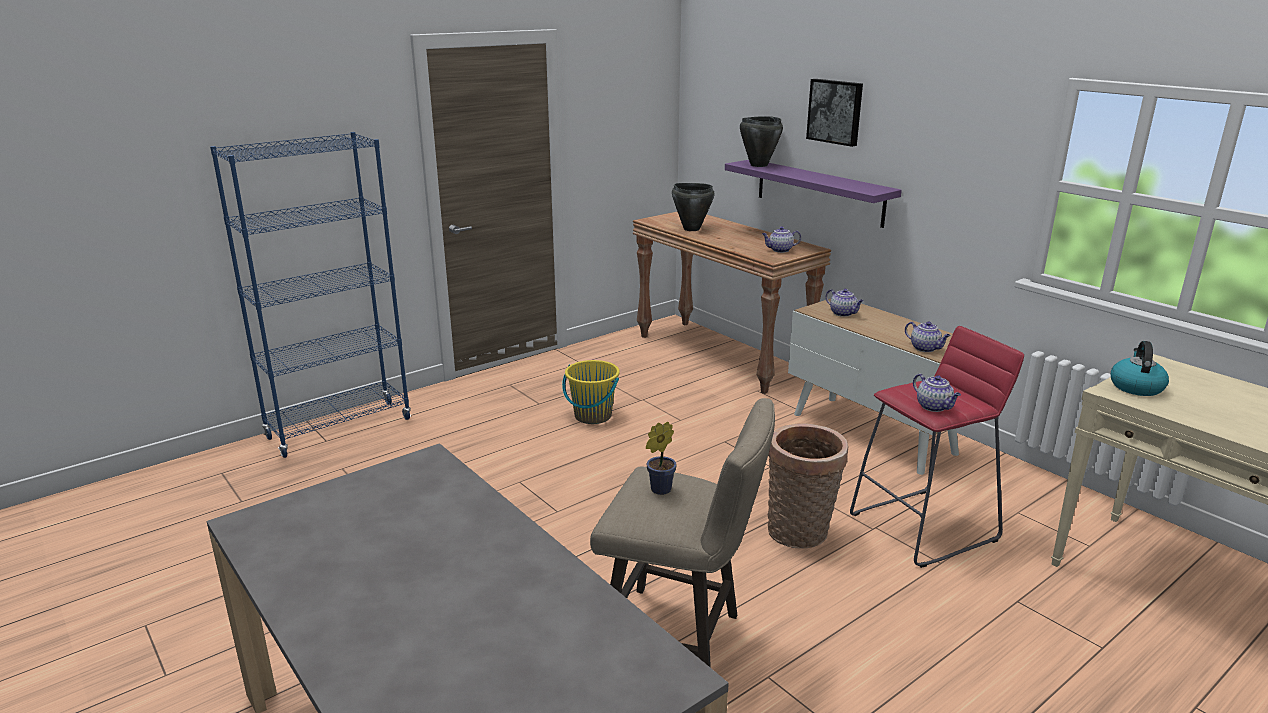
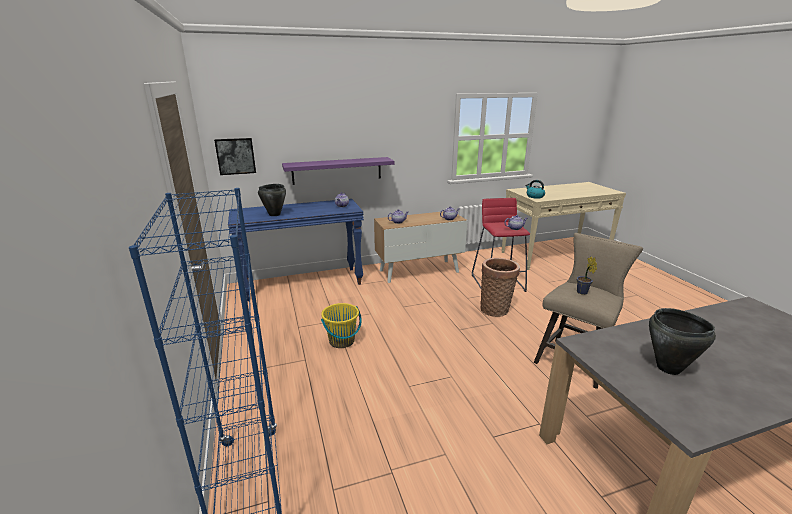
camera: 70 degrees left, 0 degrees up
(722, 355) = (303, 283): brown console table -> blue console table
(758, 165) = (301, 164): black cooking pot -> black cooking pot (668, 368)
(835, 111) = (341, 124): picture -> picture (235, 156)

